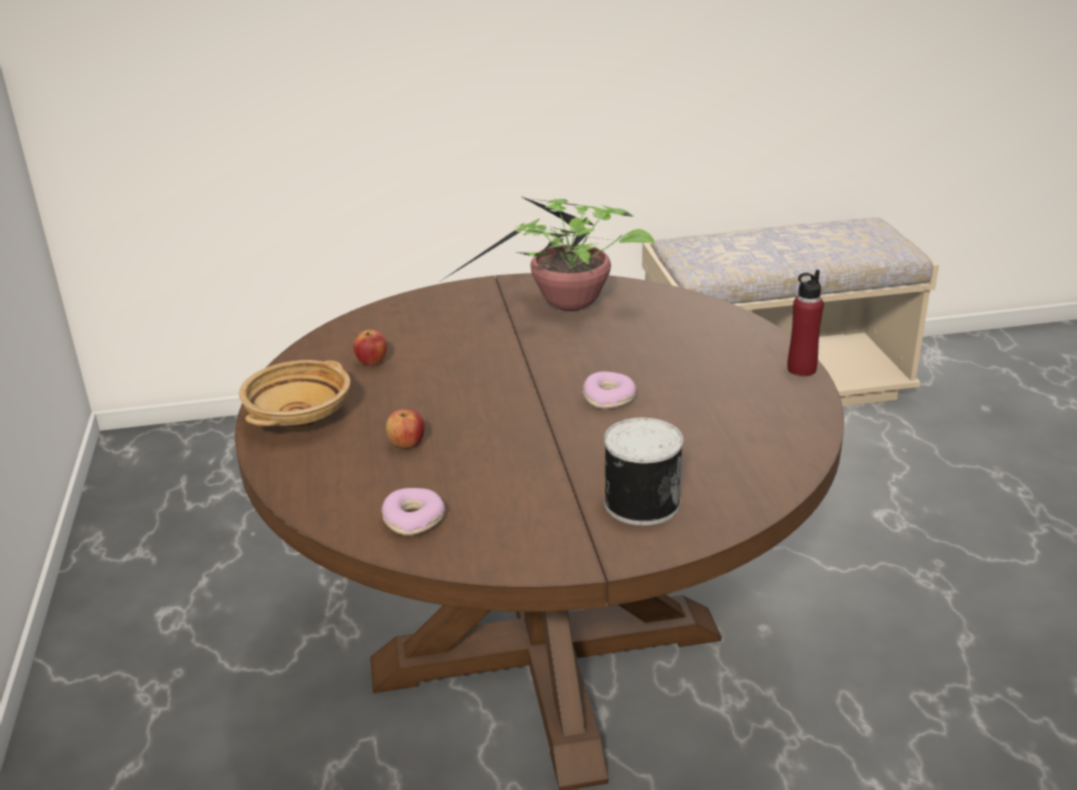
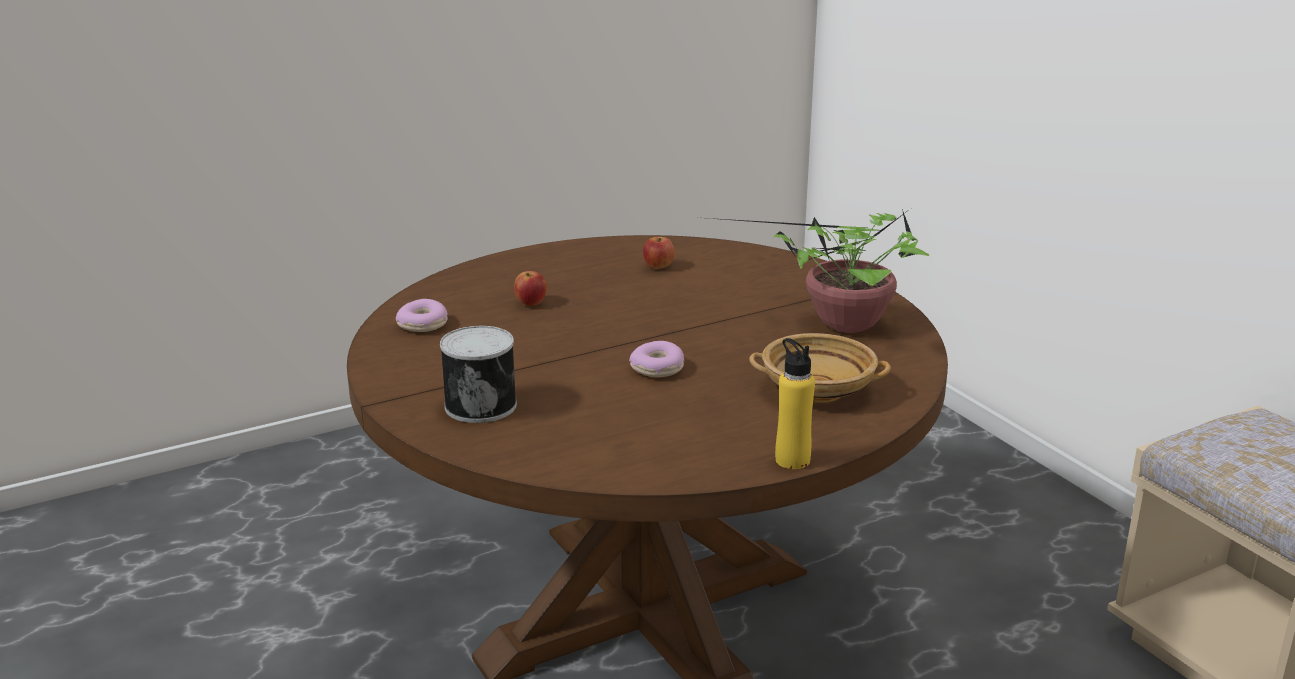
camera: 70 degrees right, 5 degrees down
(299, 417) = (552, 261): beige bowl -> beige bowl (816, 390)
(801, 369) = (792, 460): red bottle -> yellow bottle

